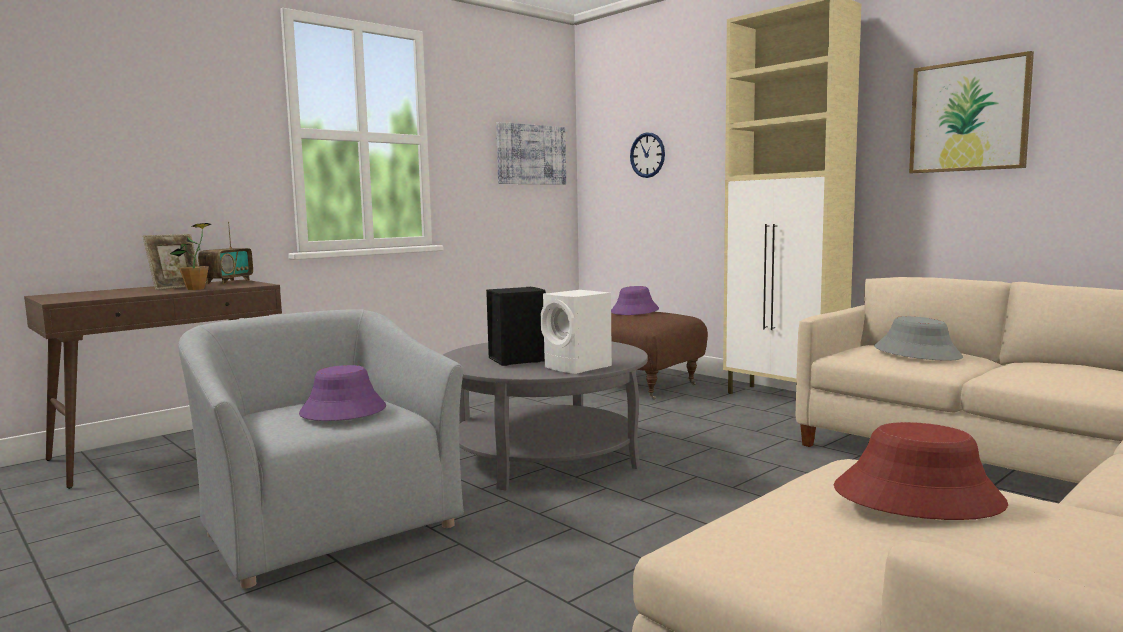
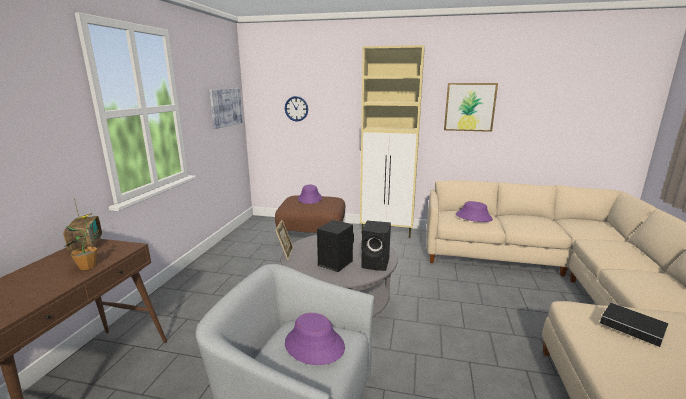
camera: 35 degrees left, 10 degrees up
(176, 287) = (57, 267): picture frame -> picture frame (285, 253)
(578, 367) = (376, 263): white speaker -> black speaker
(917, 353) = (473, 217): grey hat -> purple hat
(917, 497) = (634, 327): red hat -> book

